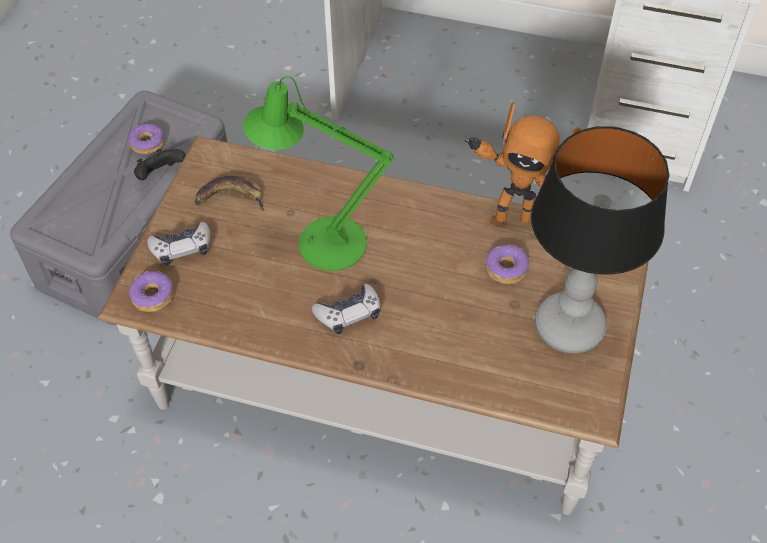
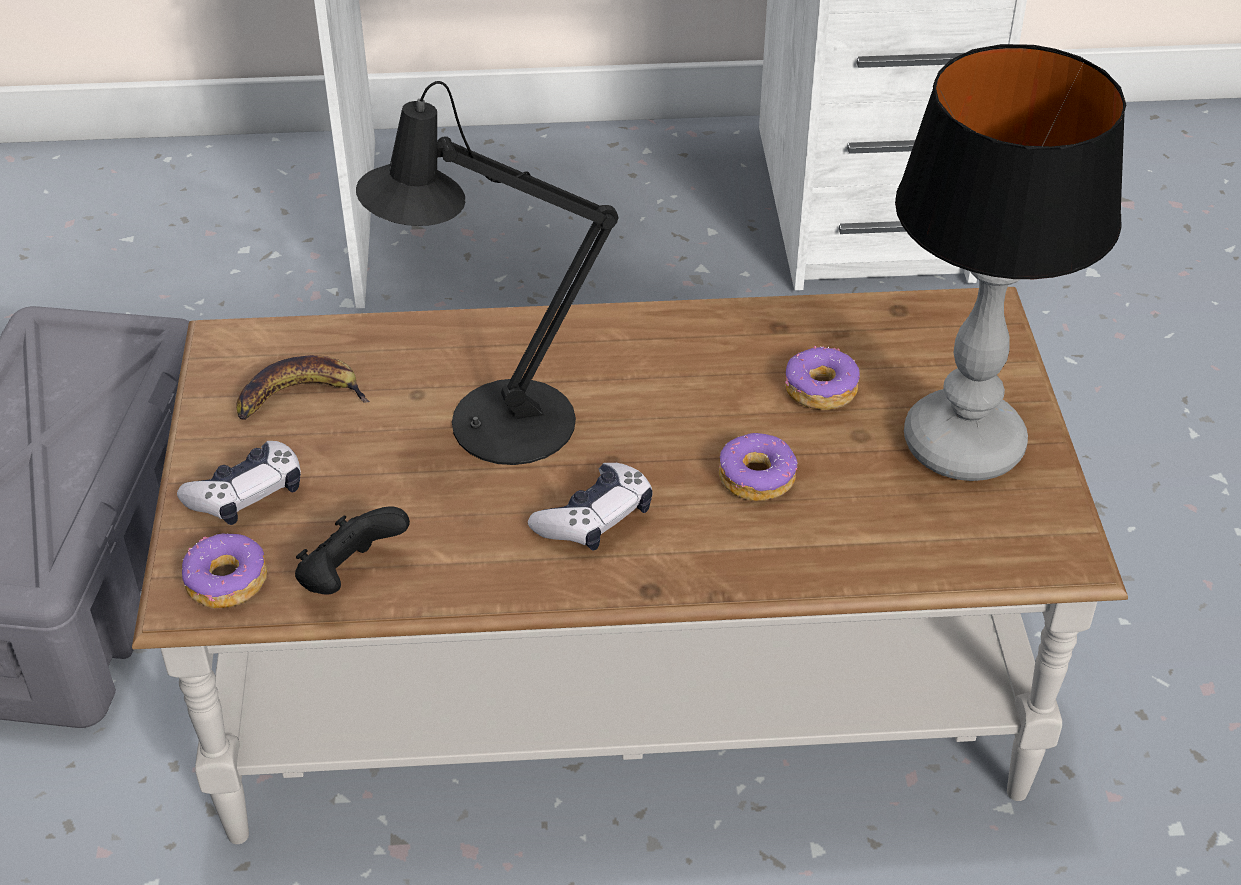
camera: 20 degrees left, 10 degrees down
(148, 143) = (70, 385): donut -> donut (757, 477)
(160, 175) = (115, 428): black game controller -> black game controller (350, 577)
(321, 243) = (494, 425): green table lamp -> black table lamp
(509, 216) = (786, 314): toy robot -> none

